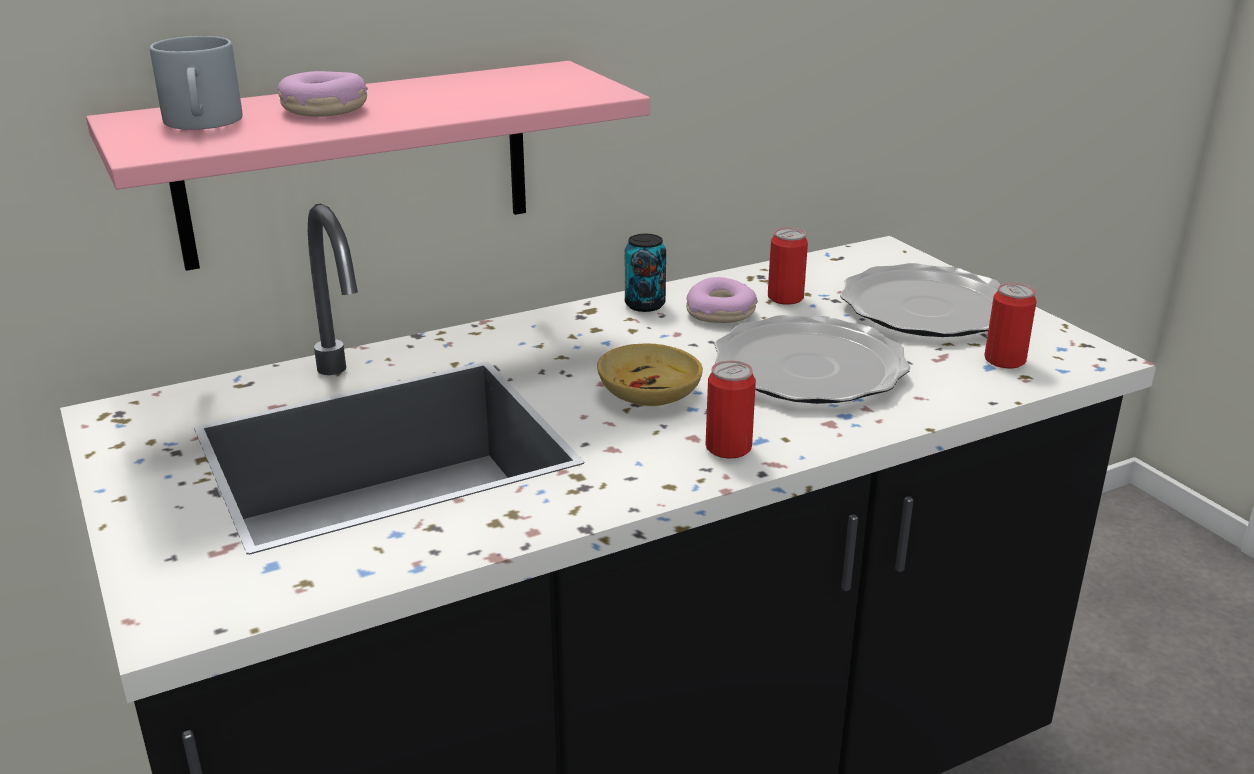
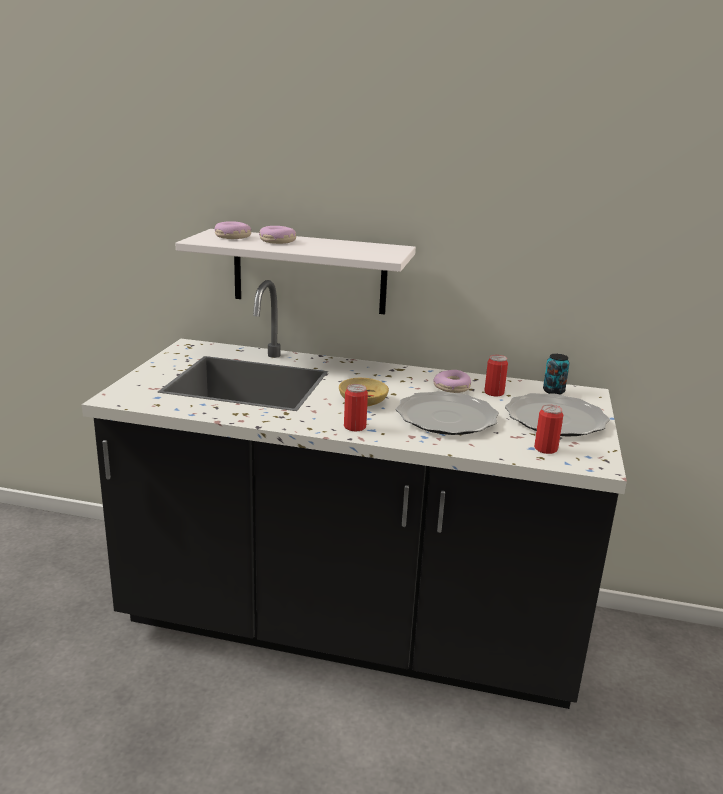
camera: 40 degrees right, 5 degrees down
(204, 123) = (232, 237): grey mug -> donut
(356, 164) = (309, 272): pink shelf -> white shelf
(645, 305) = (426, 375): can -> can (553, 391)

